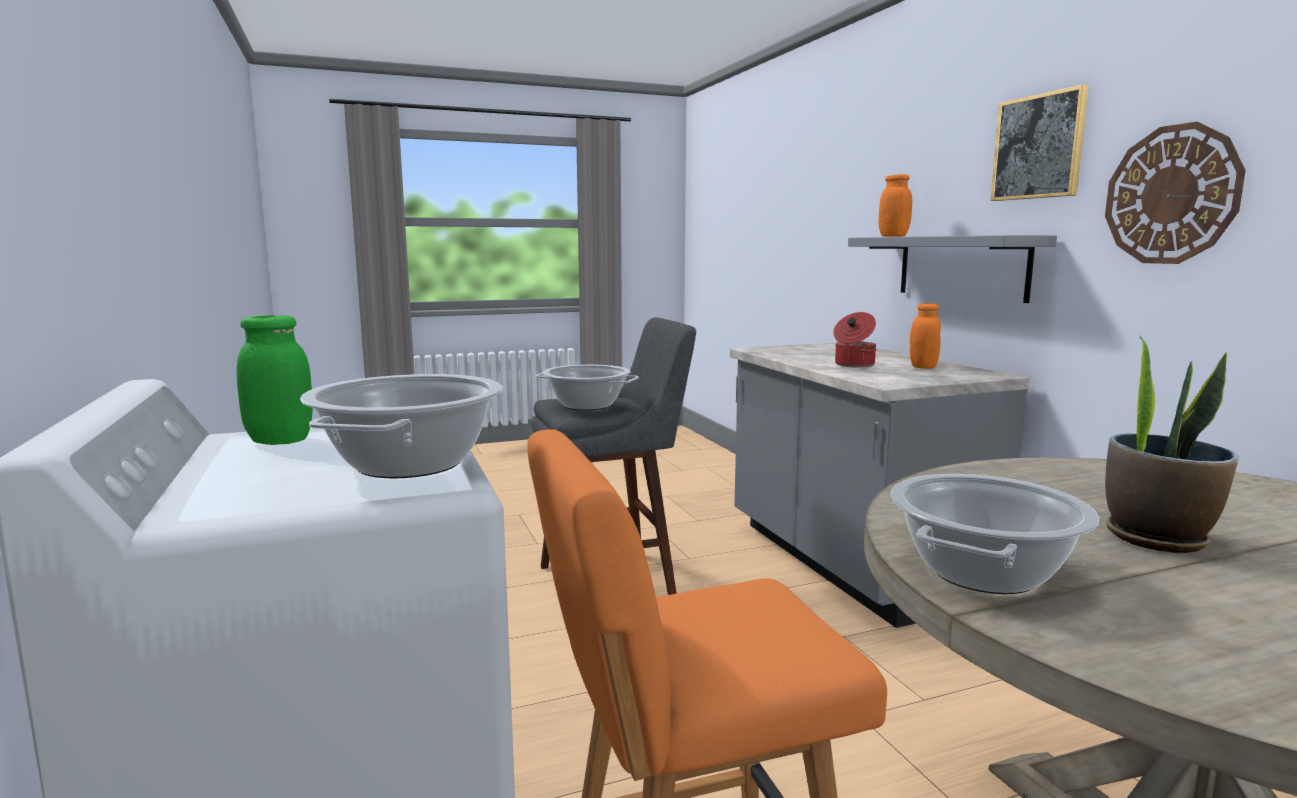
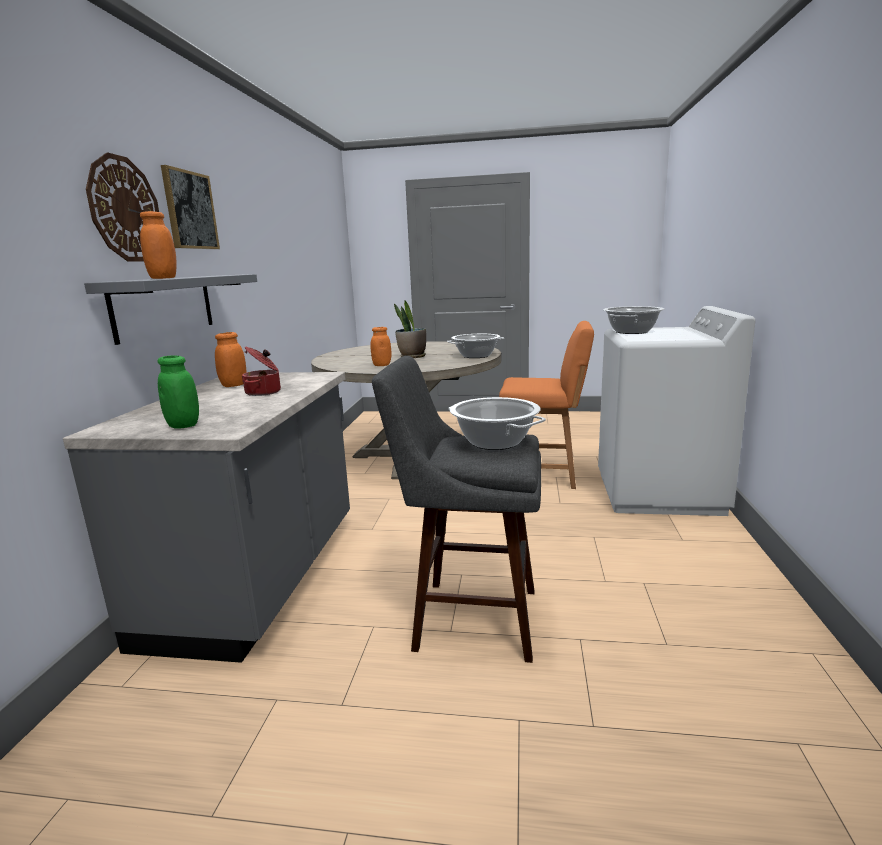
camera: 150 degrees left, 5 degrees up
(280, 441) = (685, 337): green jar -> green jar (183, 425)
(1076, 486) = (382, 365): none -> orange jar
(1171, 195) = (245, 253): wall clock -> wall clock (125, 209)

